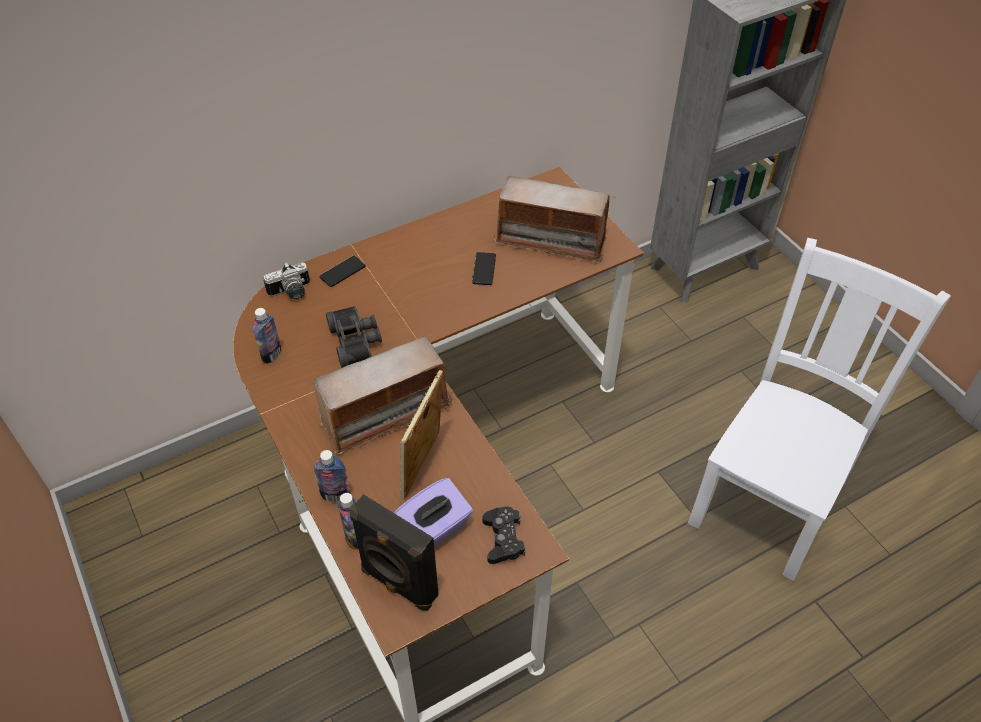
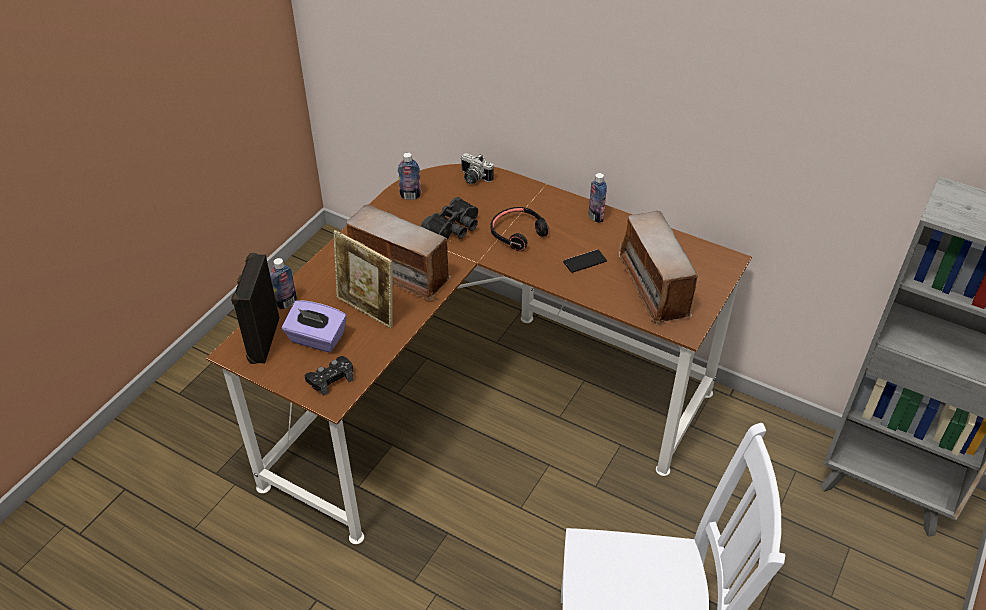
camera: 60 degrees right, 5 degrees down
(335, 495) = (314, 279): bottle -> bottle (595, 217)
(342, 272) = (515, 192): phone -> none
(405, 297) = (518, 233): none -> black headphones
(423, 466) = (367, 311): picture frame -> picture frame turned 135 degrees counterclockwise

